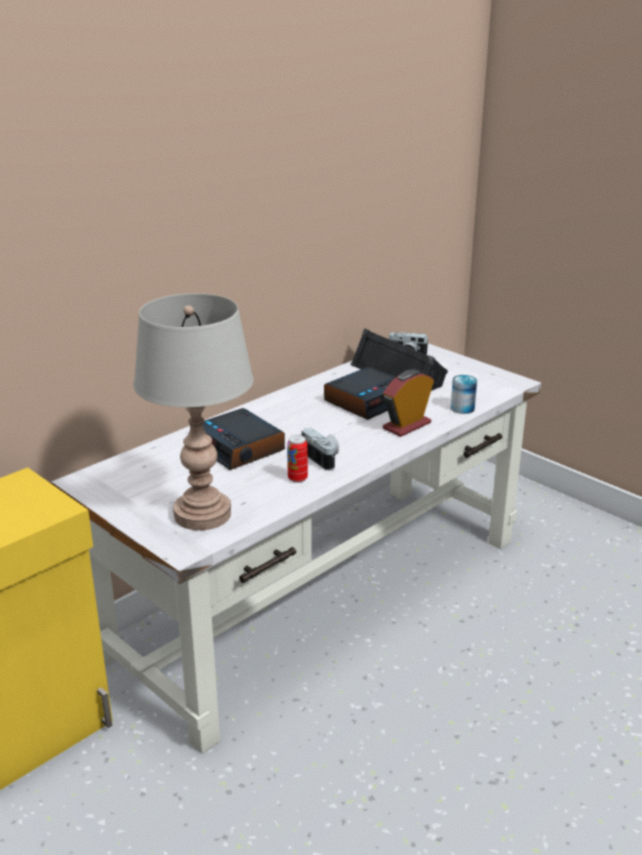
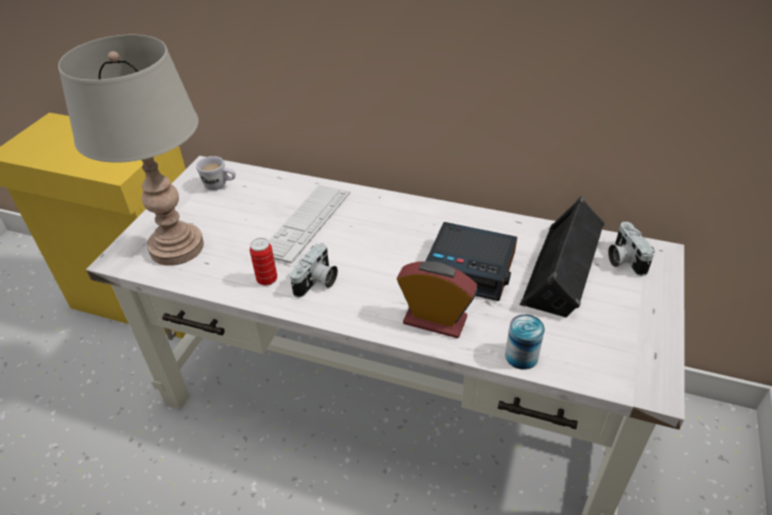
camera: 65 degrees right, 15 degrees up
(127, 478) = (220, 186): none -> white mug
(240, 448) = (306, 223): alarm clock -> keyboard

